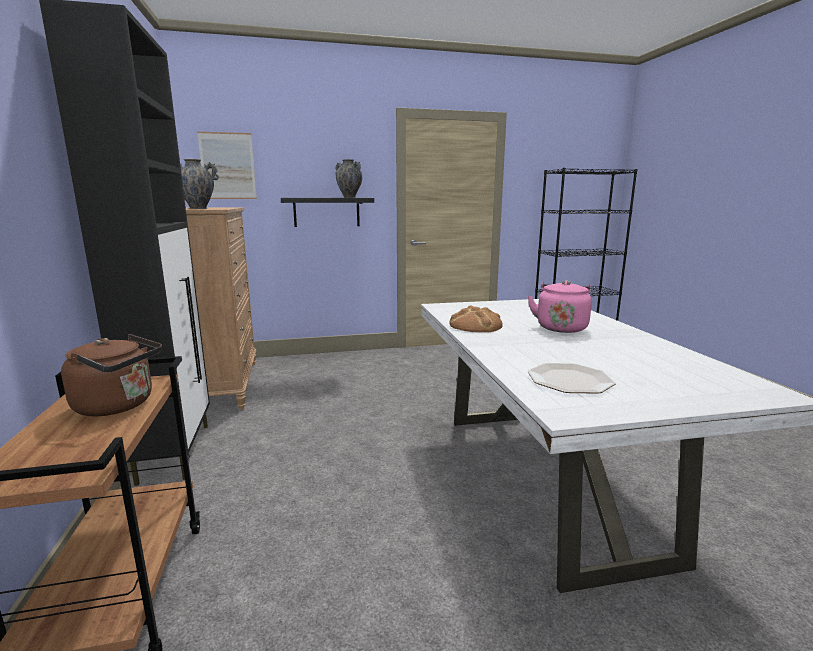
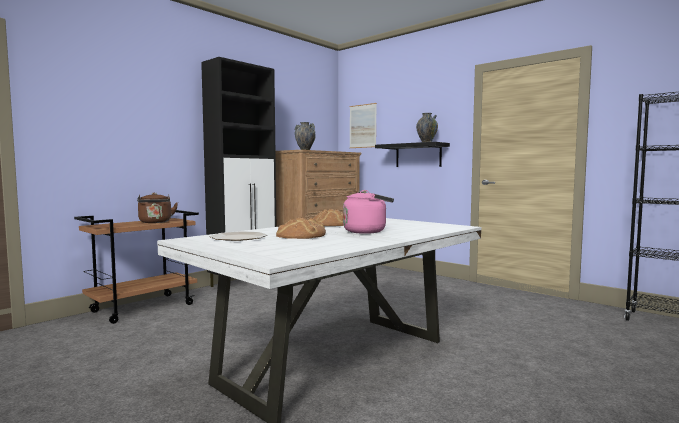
camera: 55 degrees right, 10 degrees down
(571, 352) = (301, 235): none -> bread

